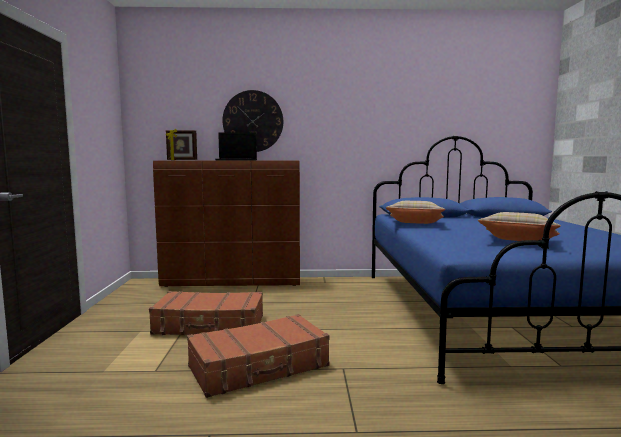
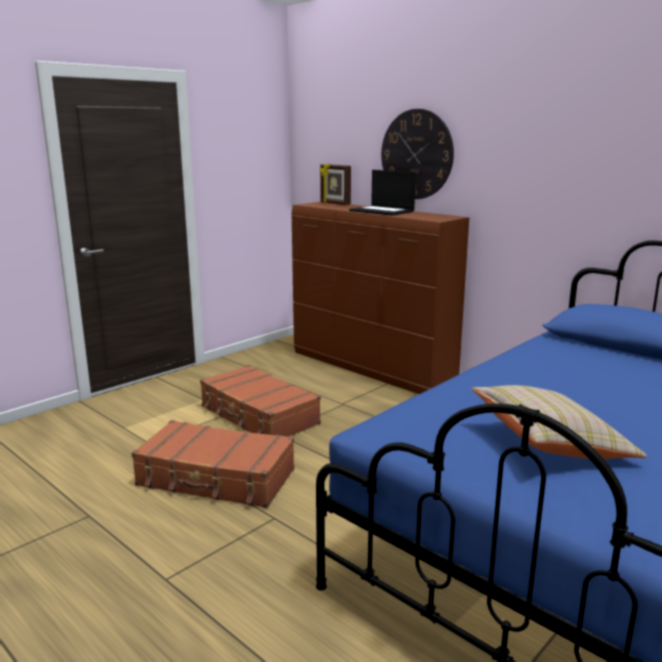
camera: 45 degrees right, 10 degrees up
(415, 224) = (533, 359): beige pillow -> none

